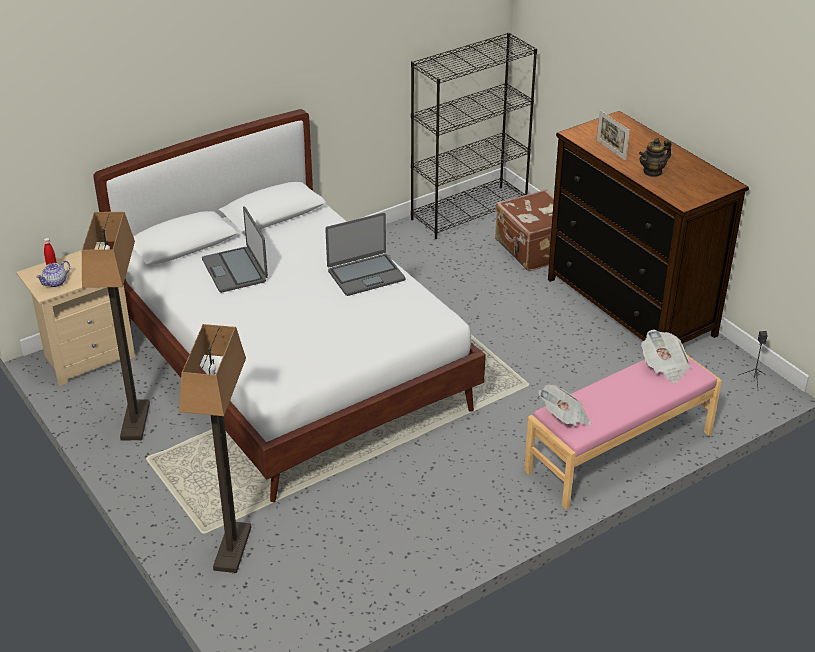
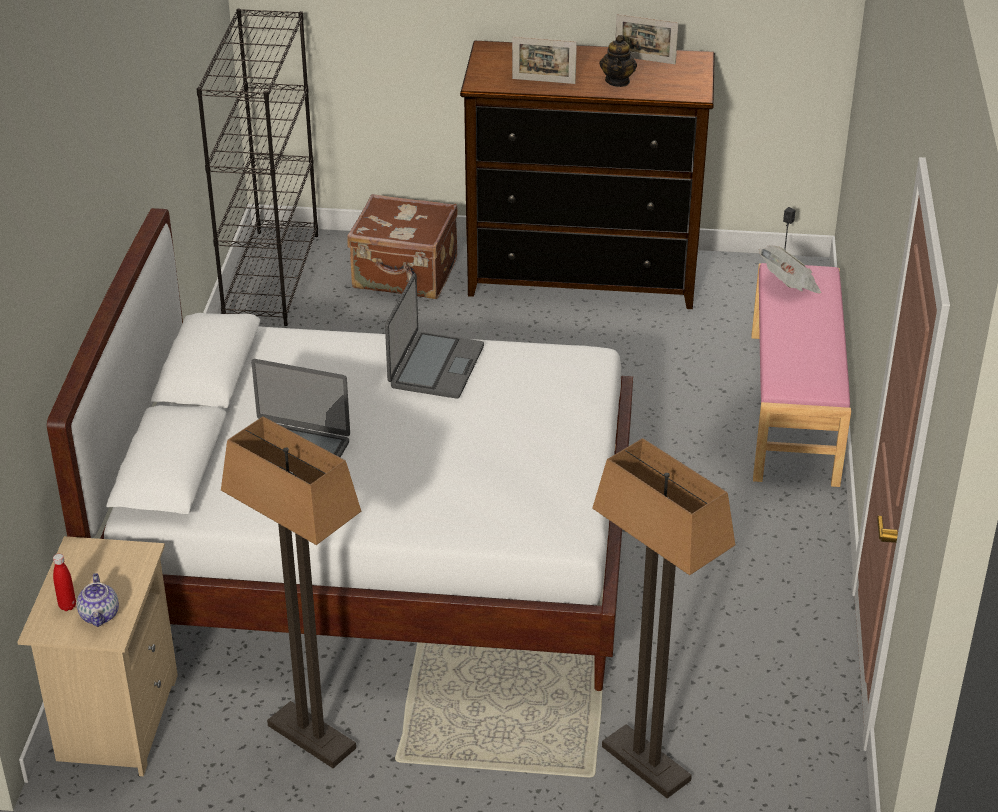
camera: 50 degrees left, 0 degrees up
(564, 417) = (797, 382): newspaper -> none
(694, 169) = (645, 59): none -> picture frame

